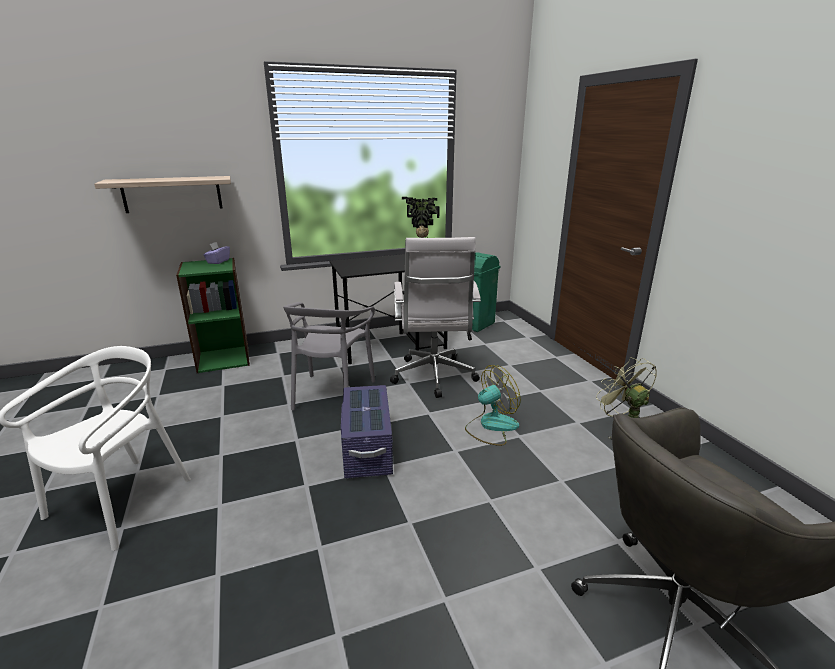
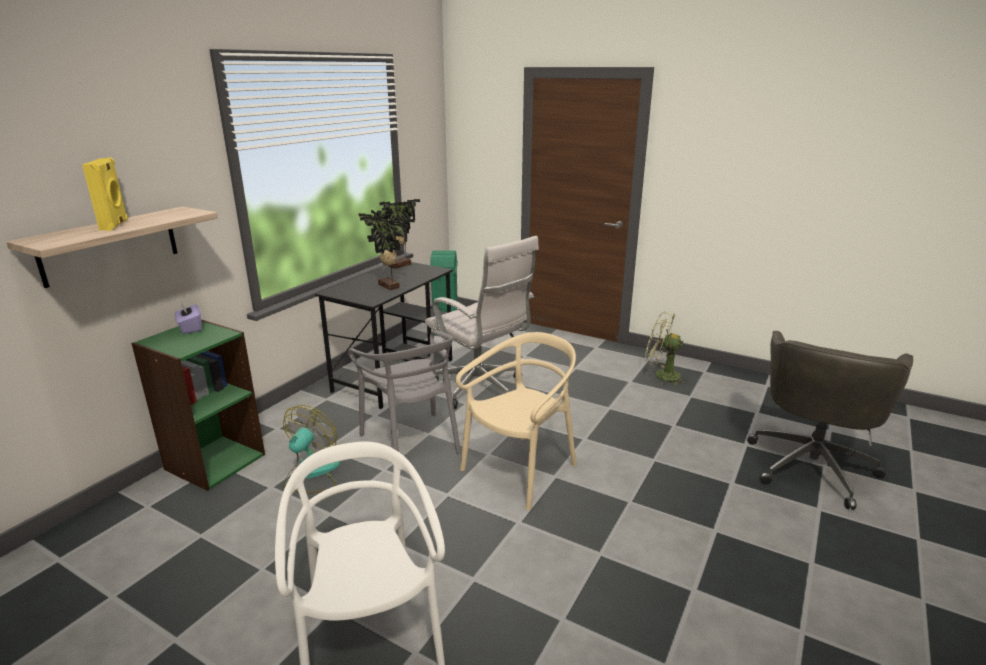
camera: 40 degrees left, 0 degrees up
(164, 179) = (115, 225): none -> yellow speaker
(367, 449) = (520, 470): purple storage box -> beige chair
(380, 266) = (387, 286): none -> potted plant
(491, 426) = (582, 409): fan -> fan (311, 473)

